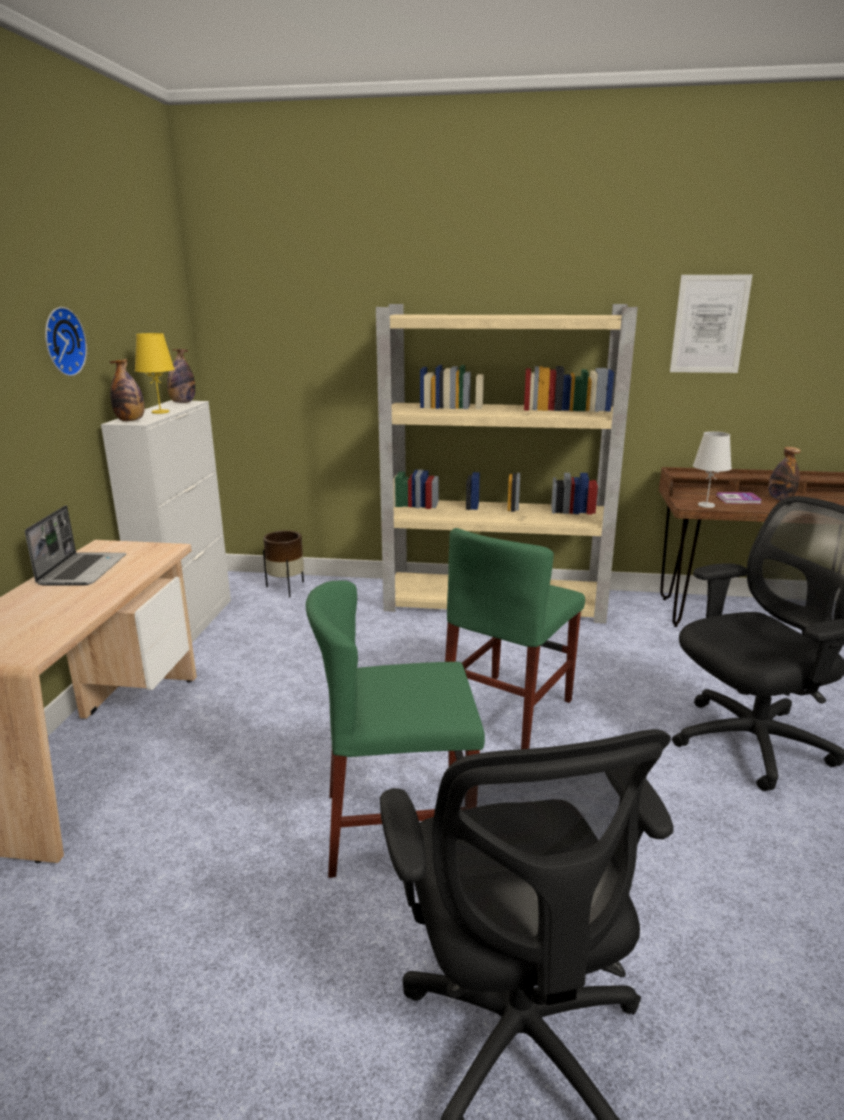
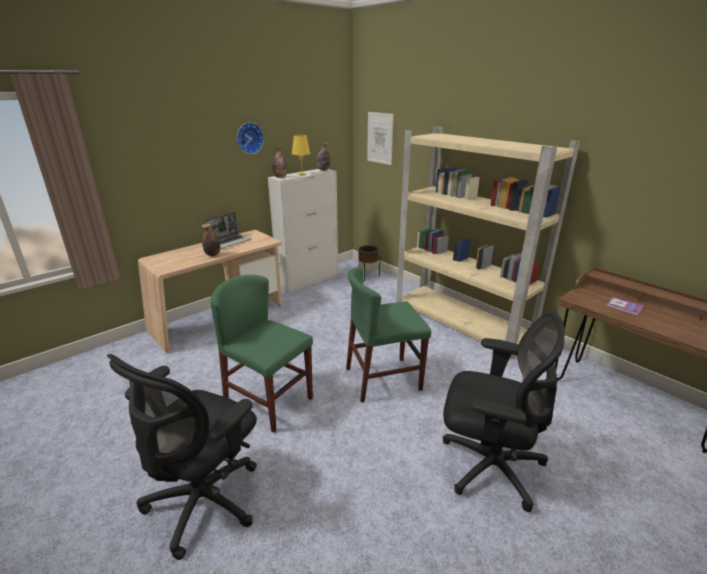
camera: 40 degrees right, 5 degrees up
(706, 505) = (587, 303): white table lamp -> none
(709, 324) = (649, 164): picture -> picture (380, 138)
(780, 499) = (665, 317): bottle -> bottle (213, 255)

